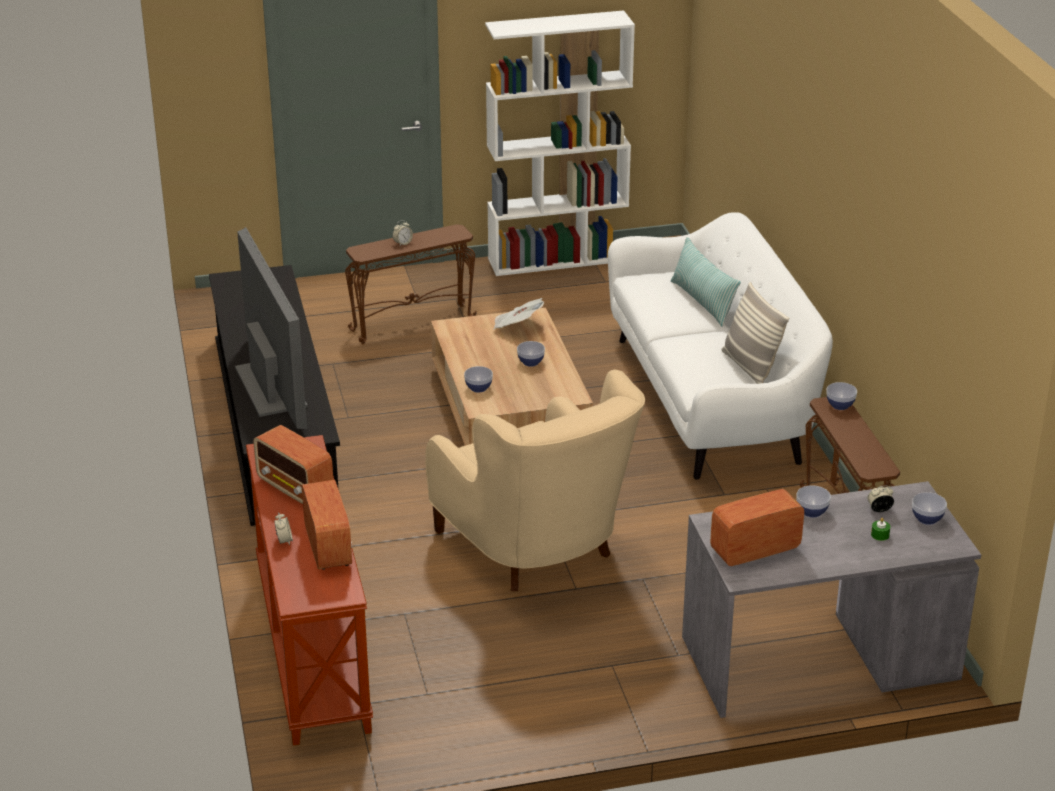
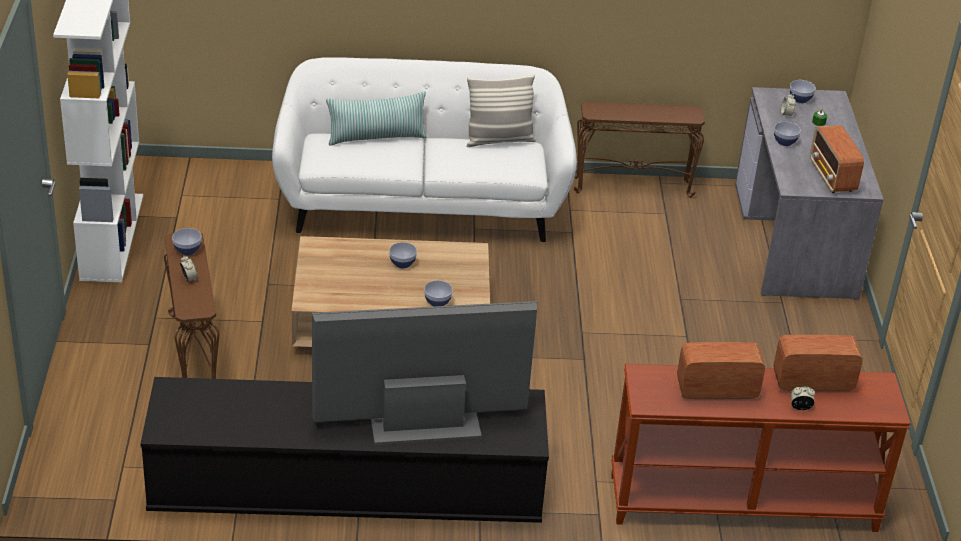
camera: 80 degrees left, 5 degrees up
(295, 488) = (715, 390): radio -> radio turned 150 degrees counterclockwise
(517, 326) = (329, 259): newspaper -> none
(537, 550) = (626, 346): beige armchair -> none
(840, 405) = (597, 107): bowl -> bowl (187, 250)

